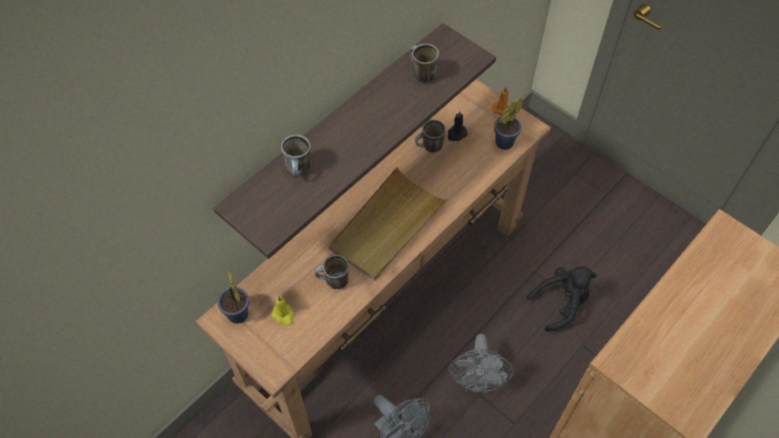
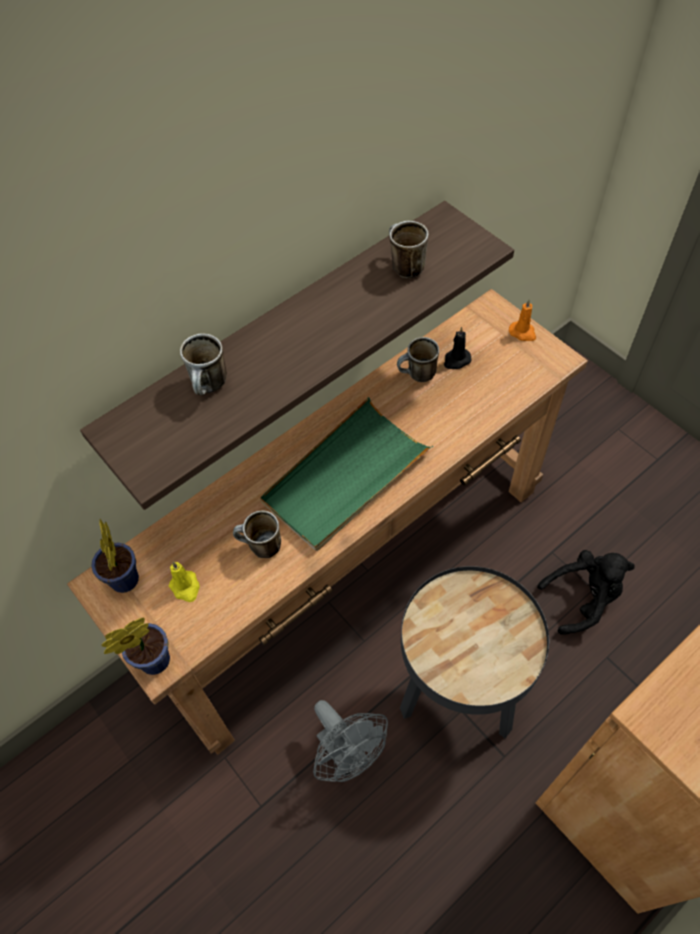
camera: 10 degrees right, 0 degrees up
(387, 227) = (345, 477): beige tray -> green tray
(477, 382) = (459, 692): grey fan -> black side table
(502, 144) = (518, 378): potted plant -> potted plant (151, 662)

